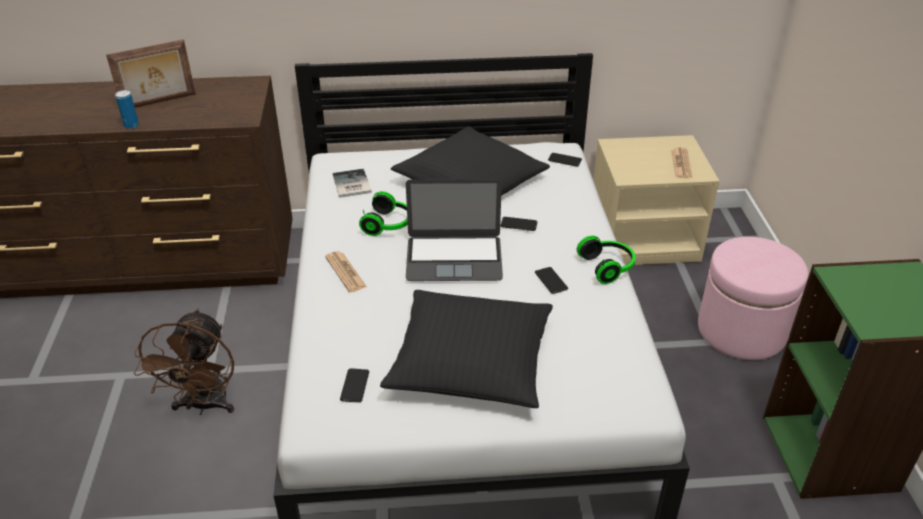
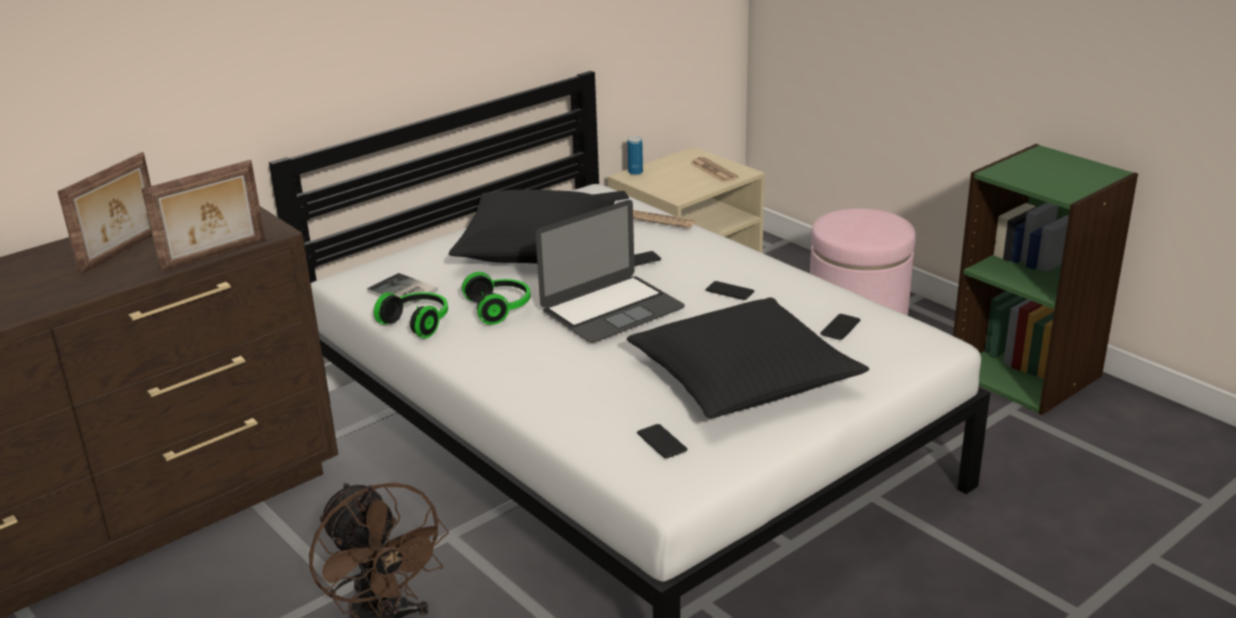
camera: 35 degrees left, 10 degrees down
(131, 125) = (123, 282): can -> can (635, 172)
(194, 125) = (215, 256): none -> picture frame
(345, 272) = (511, 363): newspaper -> newspaper (660, 220)
(591, 353) = (840, 327): none -> phone
(608, 267) = (765, 263): headphones -> headphones (418, 323)

